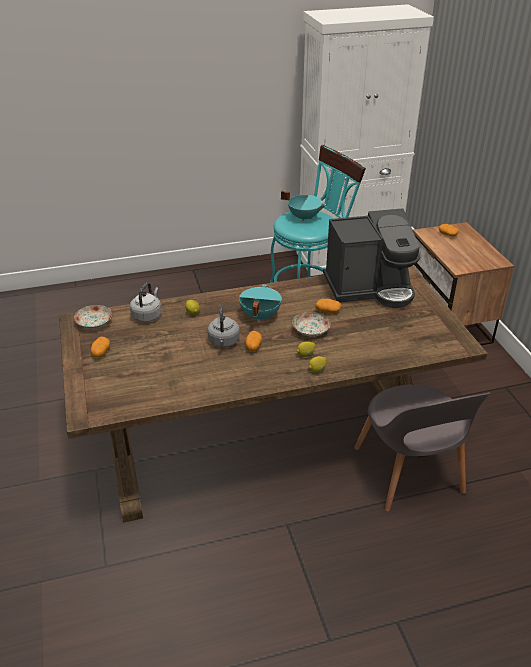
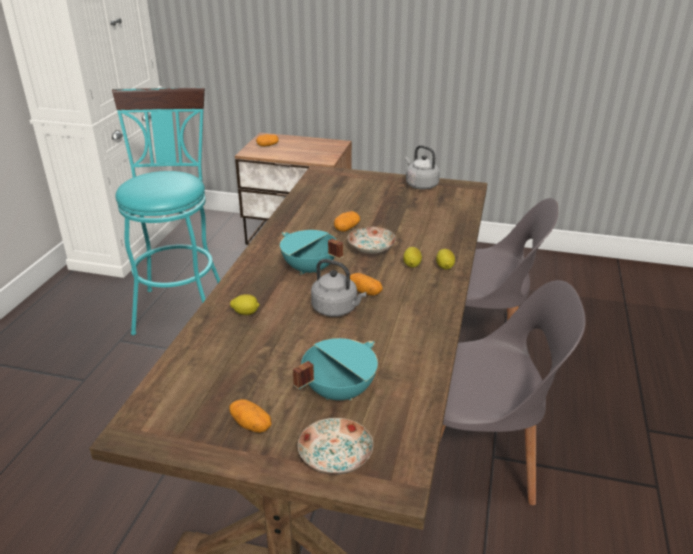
camera: 60 degrees left, 5 degrees down
(93, 323) = (164, 412): plate -> plate (335, 458)
(147, 315) = (207, 352): grey kettle -> grey kettle (420, 185)
(278, 515) = (475, 458): none -> grey chair
(304, 217) = (152, 181): turquoise cooking pot -> turquoise cooking pot (338, 390)
(370, 288) = (332, 195): coffee machine -> none

